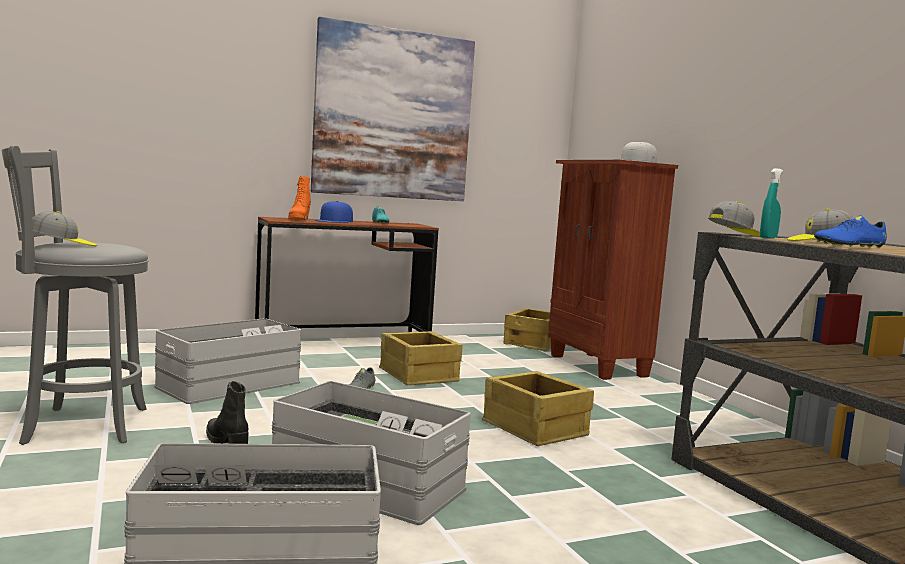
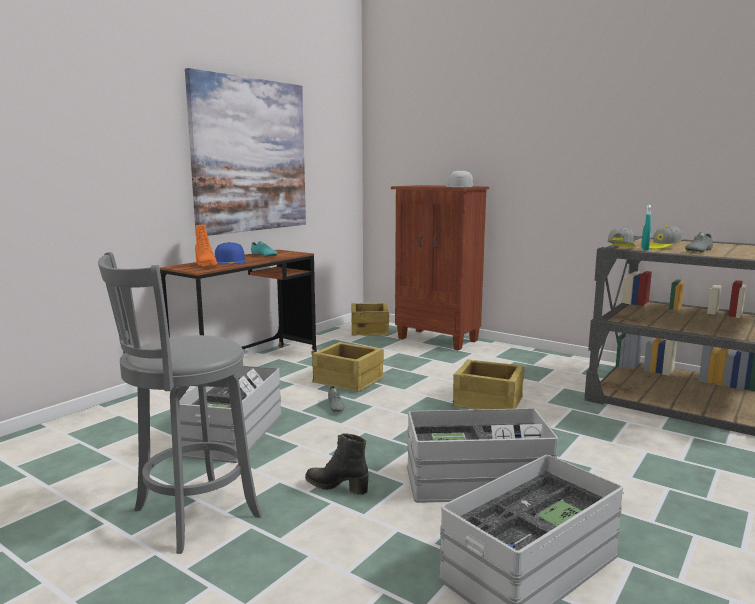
camera: 30 degrees left, 5 degrees up
(63, 245) = (175, 351): cap -> none
(849, 246) = (698, 251): blue shoe -> grey shoe

